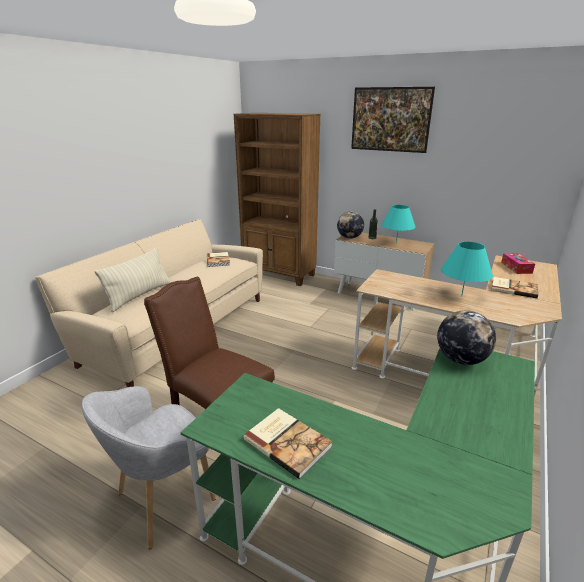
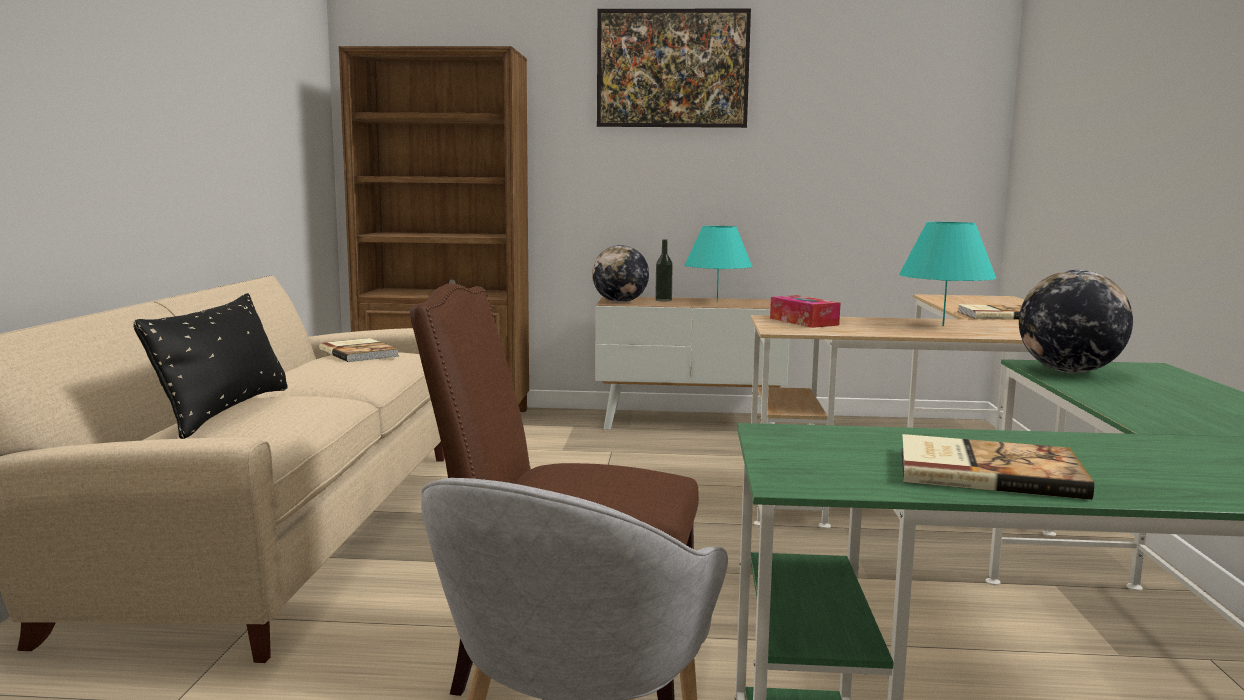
camera: 25 degrees left, 15 degrees down
(139, 296) = (225, 411): beige pillow -> black pillow
(516, 268) = (966, 301): tissue box -> tissue box (803, 322)

